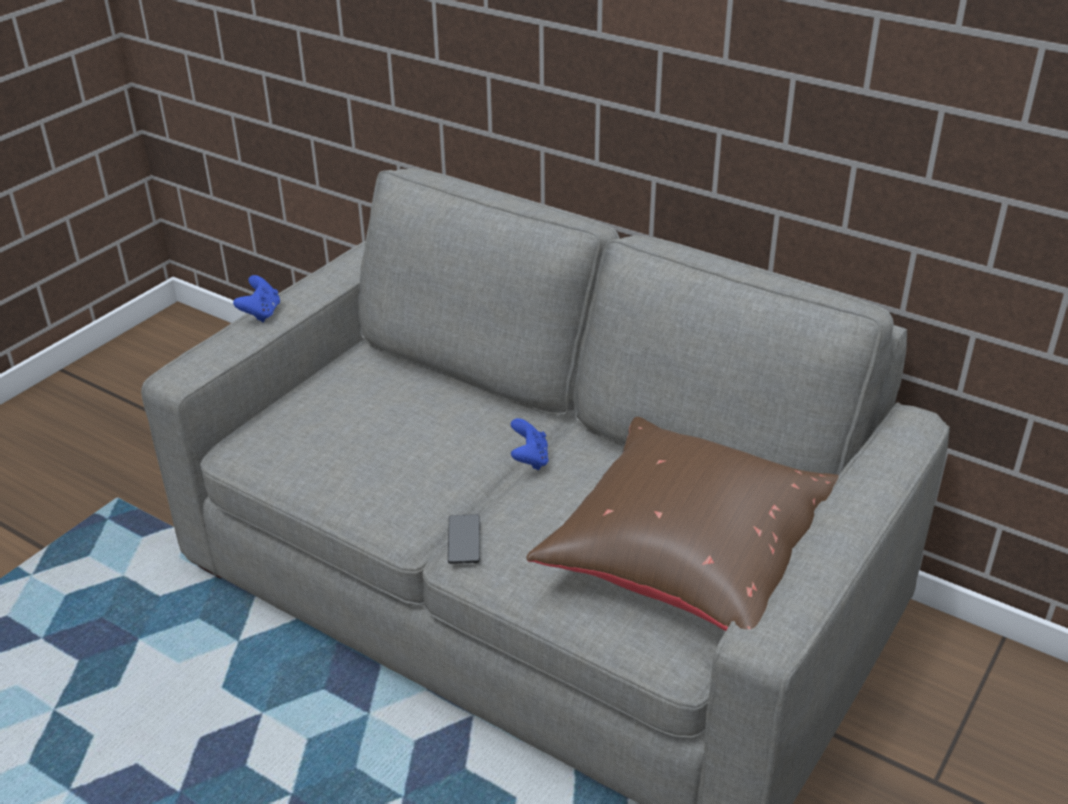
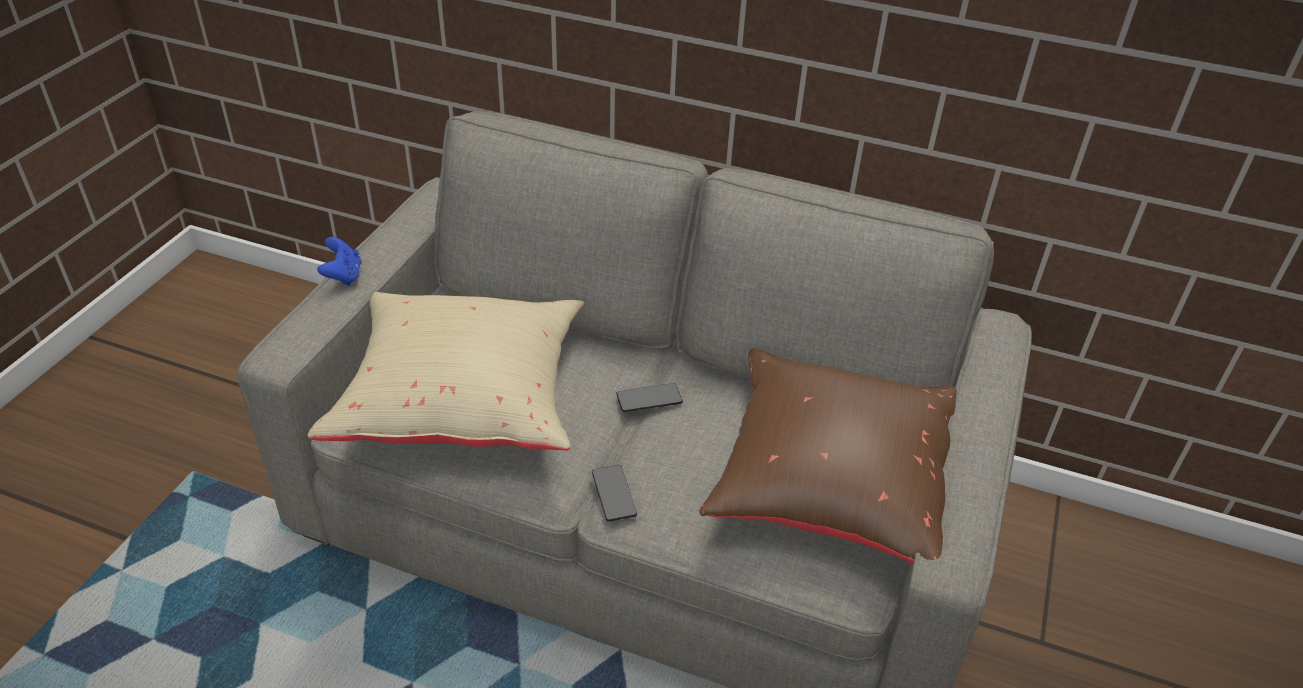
camera: 15 degrees left, 5 degrees up
(347, 440) = (463, 400): none -> beige pillow
(529, 459) = (649, 399): blue game controller -> phone

